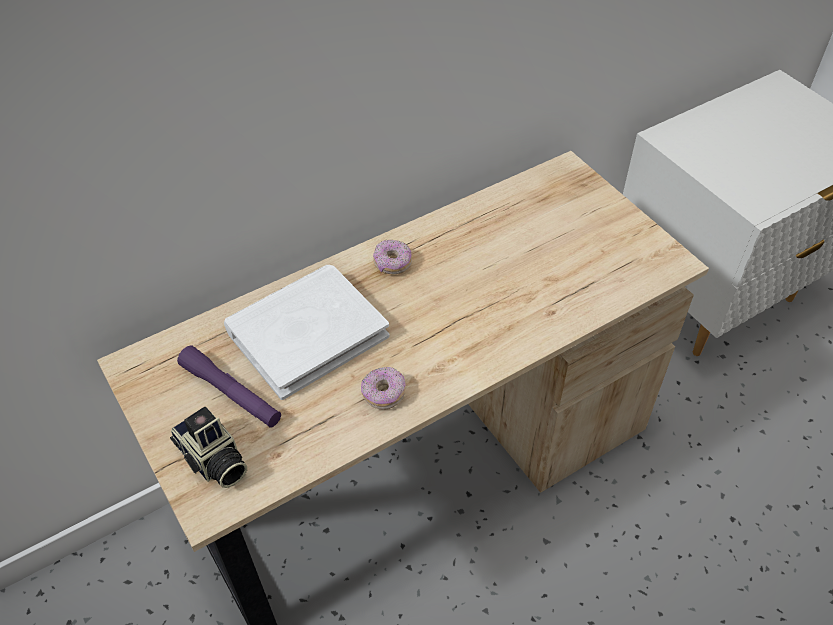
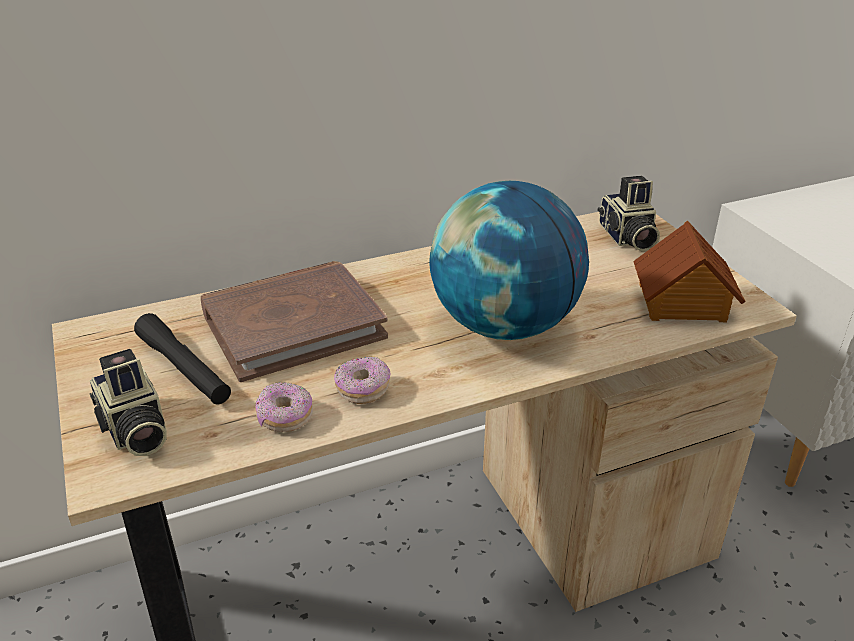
camera: 10 degrees right, 15 degrees down
(231, 393) = (184, 369): purple flashlight -> black flashlight
(307, 333) = (293, 325): white book -> brown book
(392, 263) = (412, 275): donut -> donut (285, 417)
(481, 310) = (504, 325): none -> globe
(564, 196) = (626, 238): none -> camera
(619, 266) = (682, 302): none -> toy house

